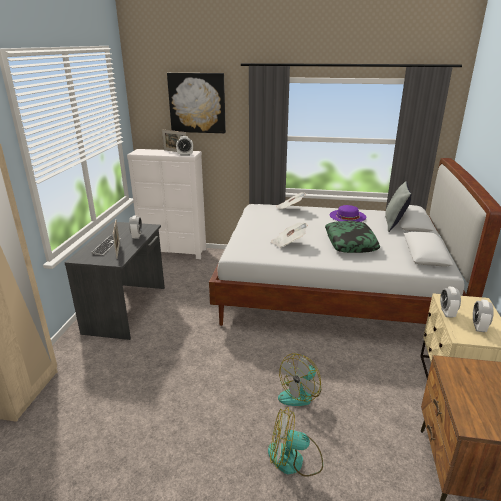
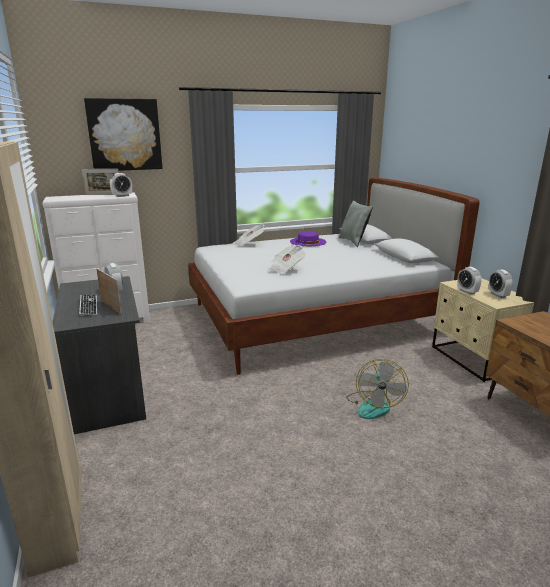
camera: 30 degrees left, 5 degrees down
(294, 459) = (424, 458): fan -> none
(350, 243) = (338, 259): pillow -> none

